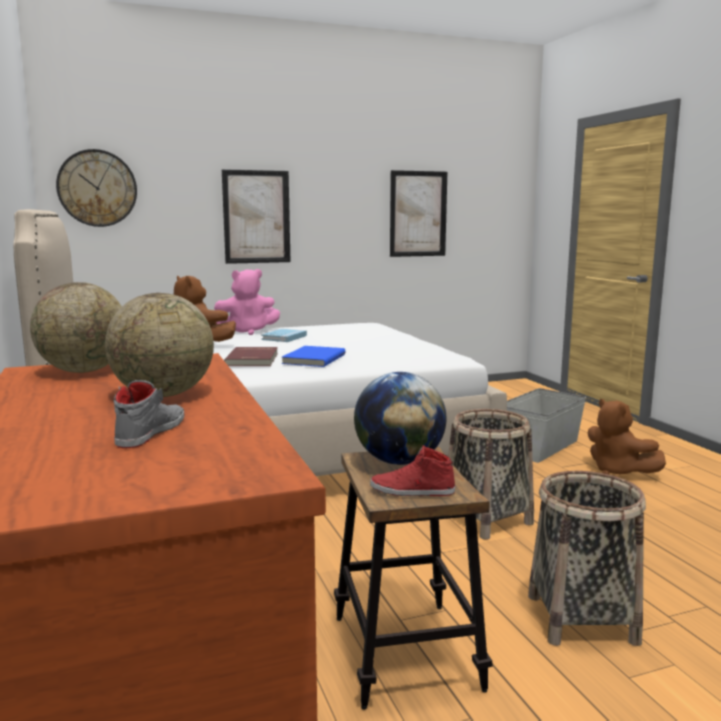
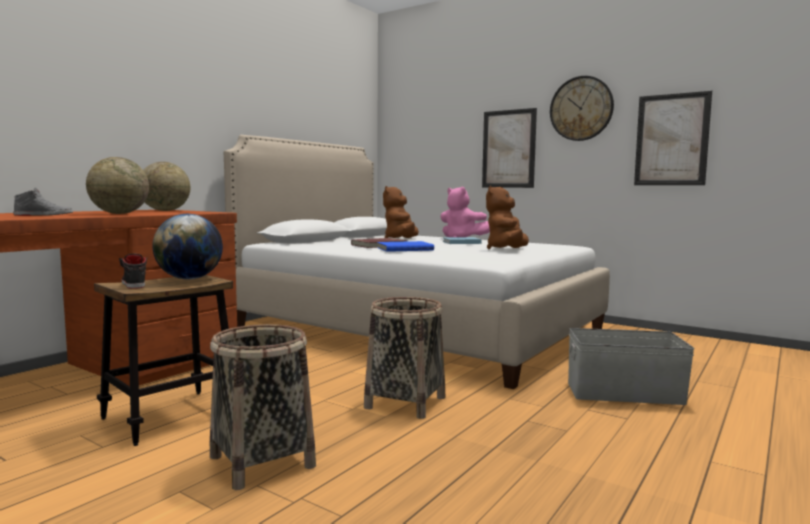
camera: 55 degrees right, 5 degrees down
(97, 188) = (407, 133): wall clock -> wall clock (581, 108)
(412, 490) = (134, 284): red shoe -> black shoe
(618, 471) = (634, 435): brown plush toy -> brown plush toy (506, 250)

